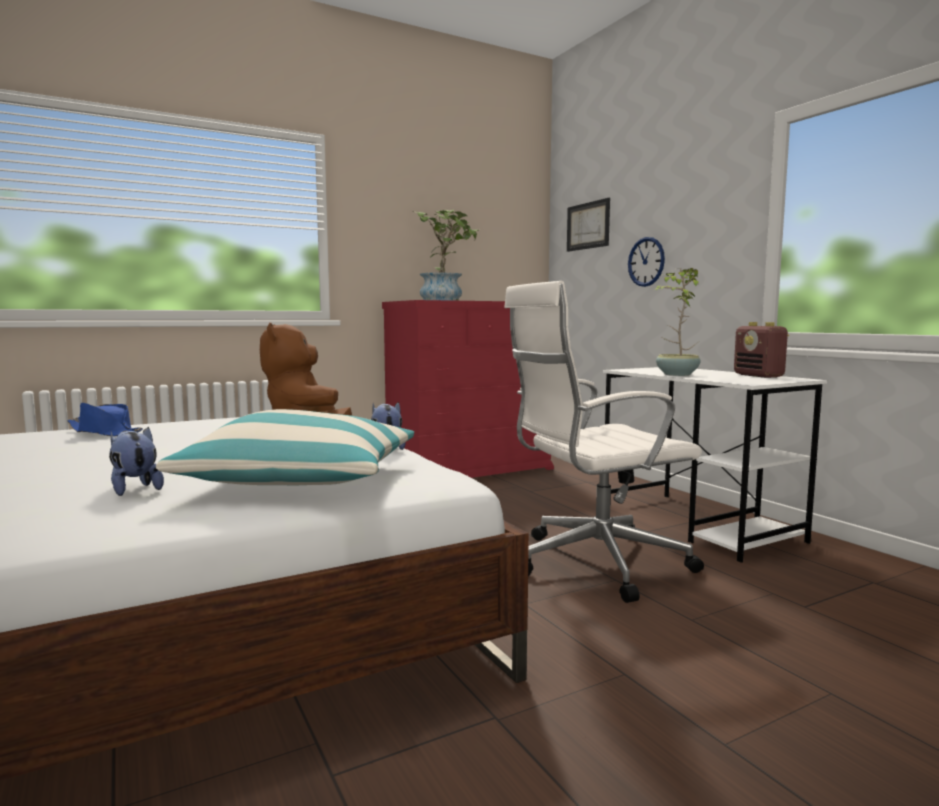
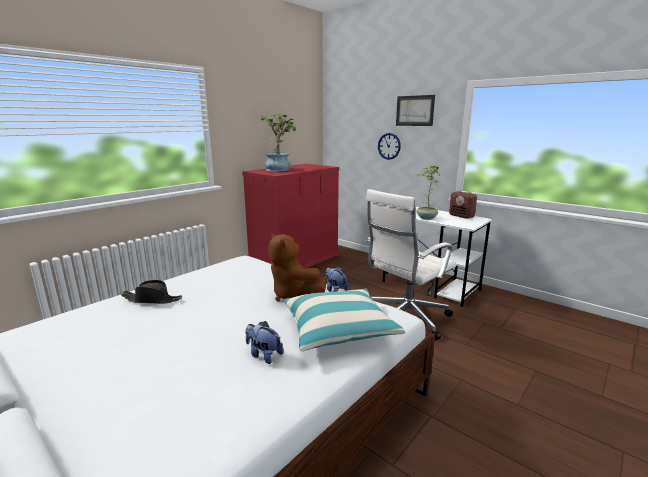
camera: 20 degrees left, 10 degrees up
(105, 432) = (152, 299): blue hat -> black hat
(588, 225) = (350, 120): picture -> picture (415, 110)

